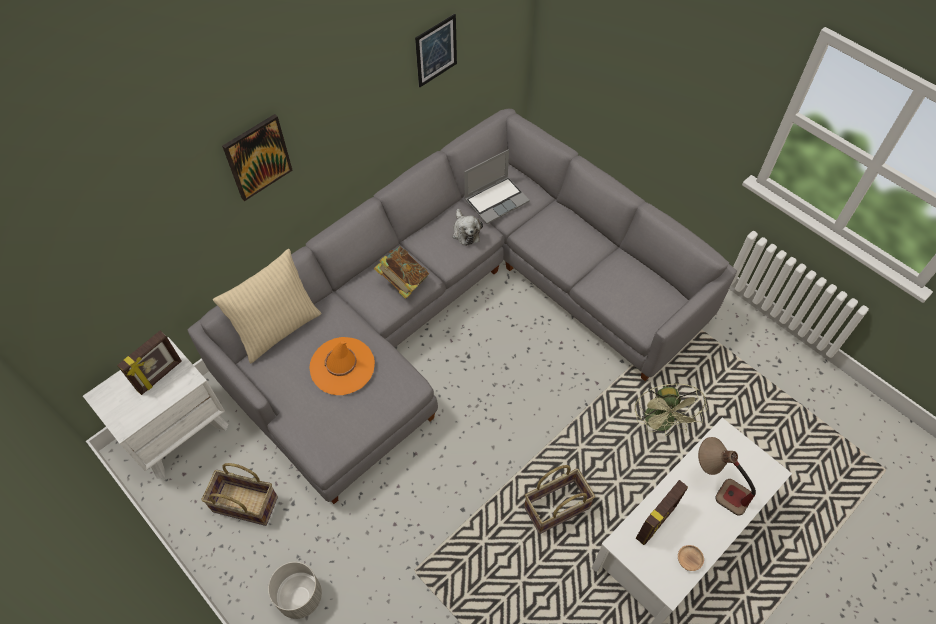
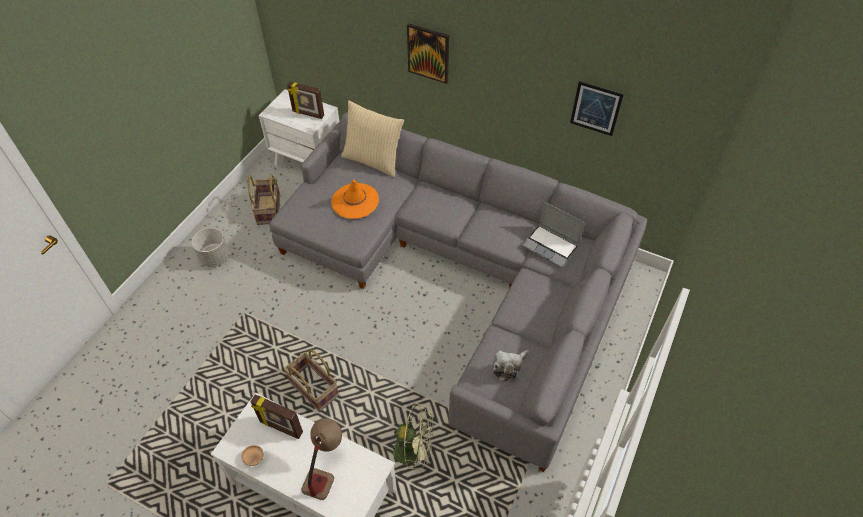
camera: 70 degrees right, 5 degrees down
(403, 282) = (441, 212): book -> none
(465, 232) = (507, 235): plush toy -> plush toy (508, 367)
(661, 424) = (413, 451): green fan -> green fan turned 150 degrees counterclockwise

